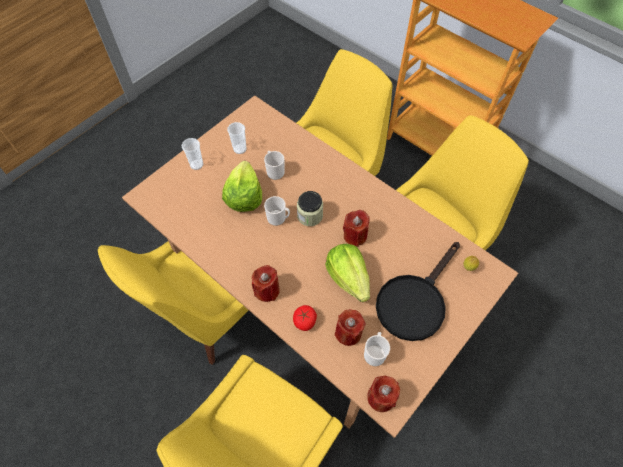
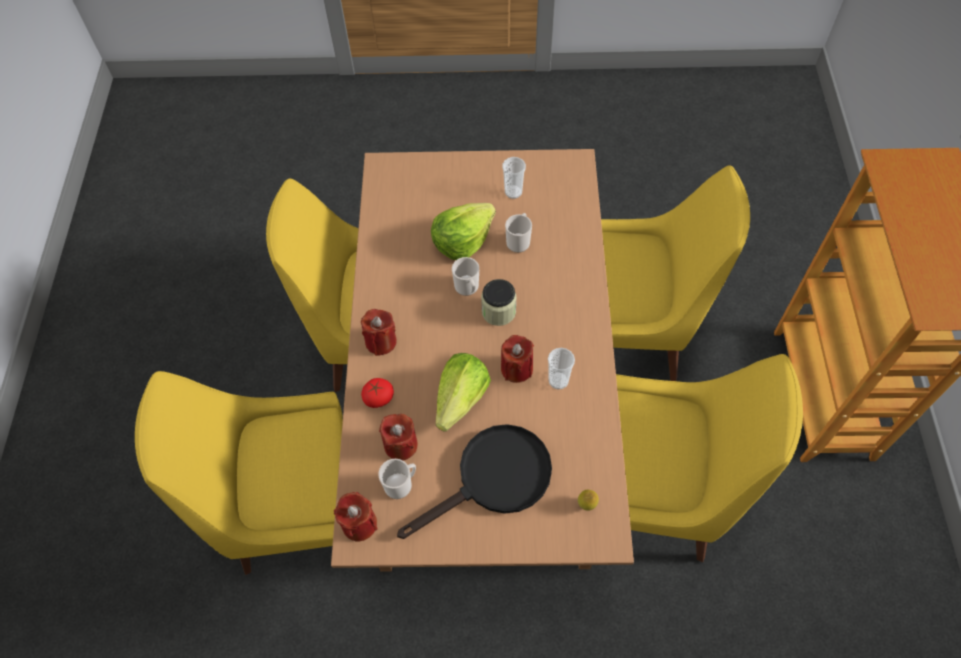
camera: 50 degrees right, 0 degrees up
(196, 165) = (457, 175): cup -> cup (558, 381)
(414, 301) = (493, 479): black frying pan -> black frying pan turned 150 degrees clockwise

